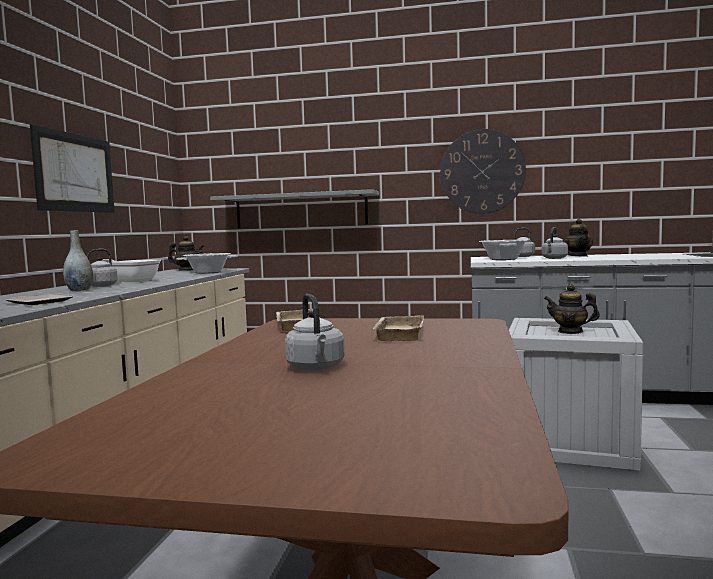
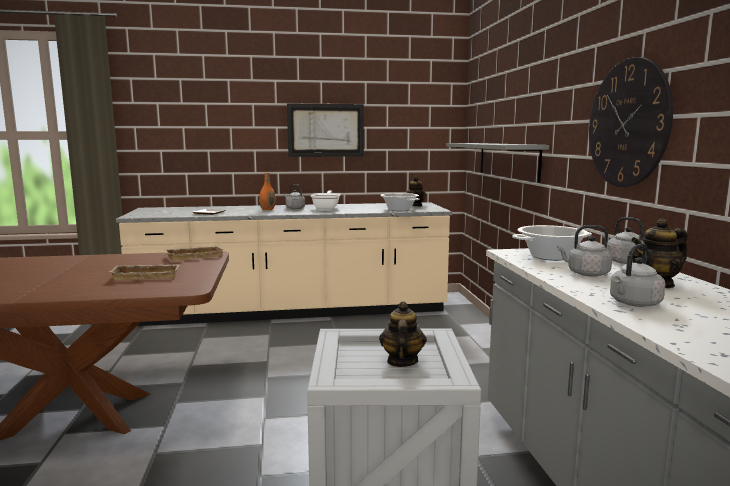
camera: 70 degrees right, 5 degrees up
(79, 290) = (267, 209): grey vase -> orange vase
(316, 367) = (53, 271): grey kettle -> grey kettle (633, 303)

